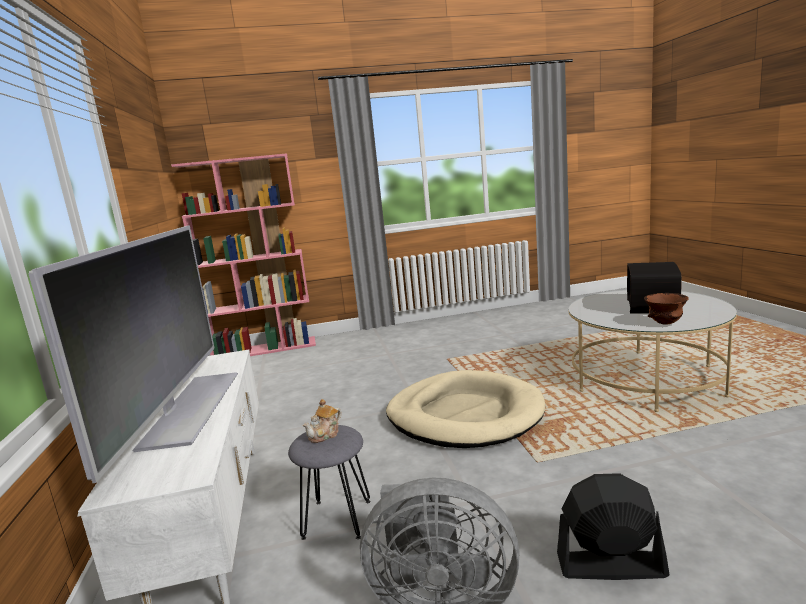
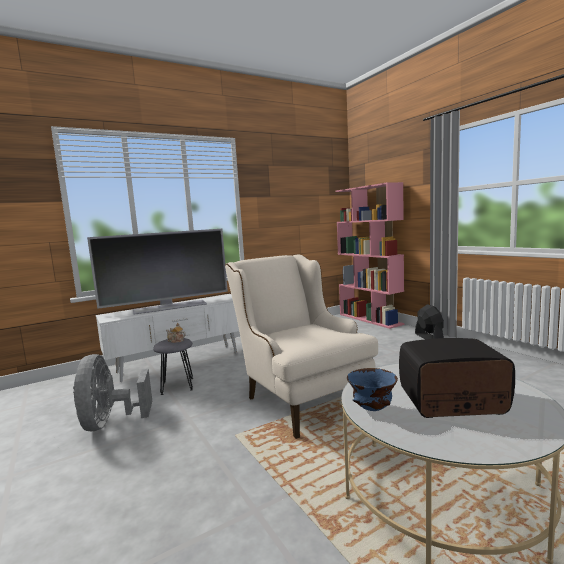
camera: 70 degrees right, 5 degrees down
(464, 415) = (300, 398): beige dog bed -> beige armchair
(610, 565) = (117, 473): black fan -> black fan (429, 337)
(665, 324) = (371, 408): brown bowl -> blue bowl

